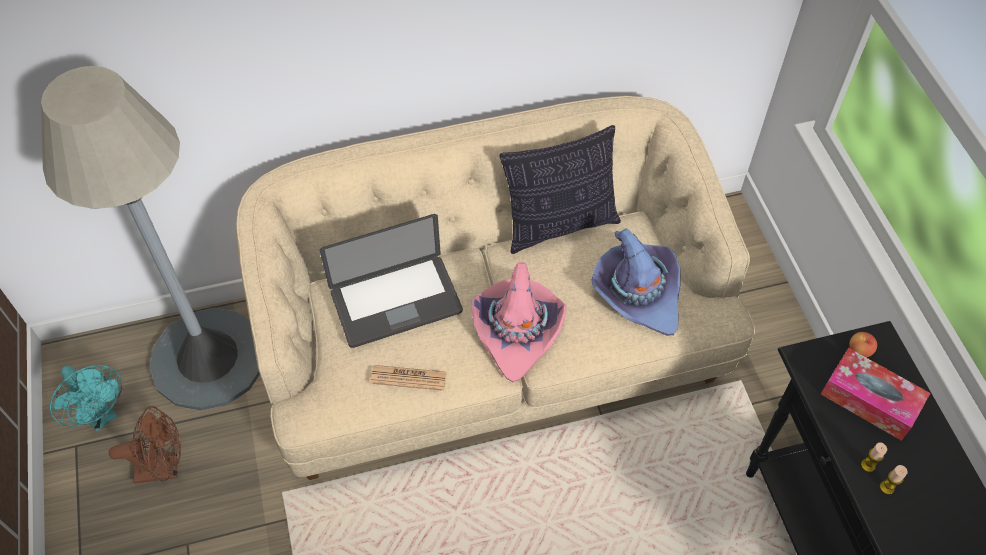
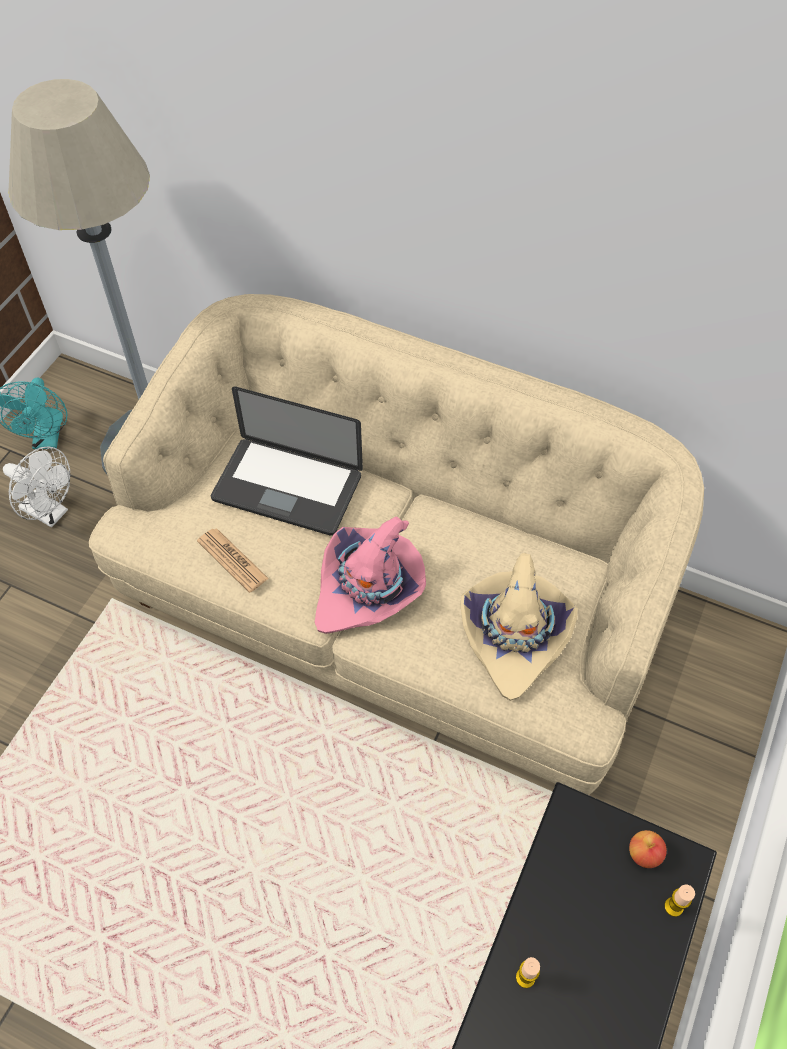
camera: 40 degrees right, 0 degrees up
(164, 468) = (50, 513): brown fan -> white fan
(560, 225) = (505, 520): pillow -> none
(637, 293) = (515, 634): purple hat -> beige hat
(869, 400) = (600, 914): tissue box -> none
(887, 487) = (522, 1018): candle -> candle (673, 907)

